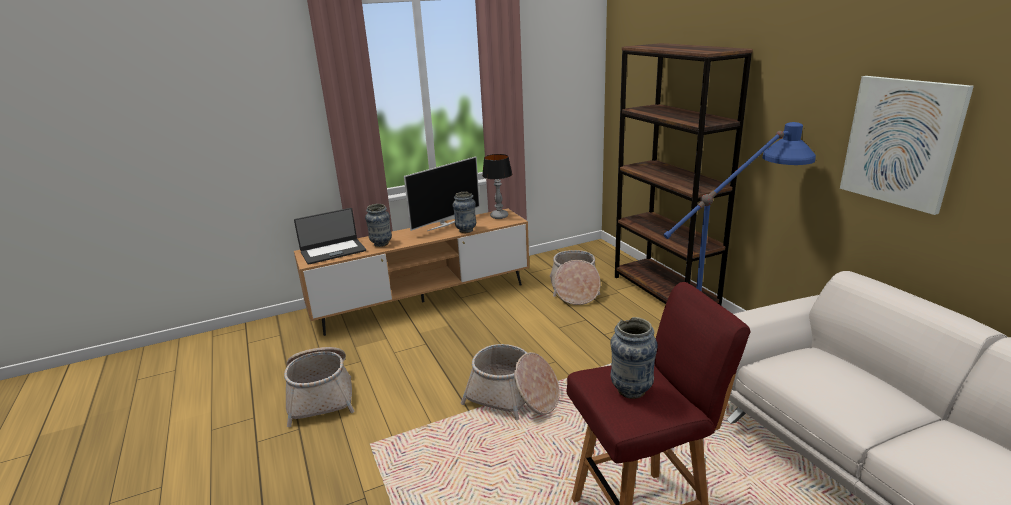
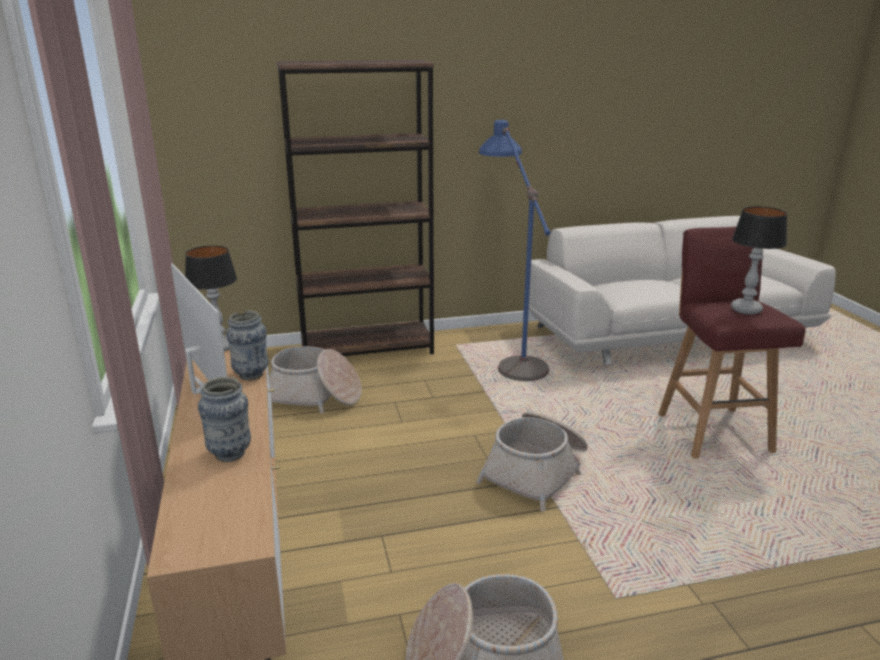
camera: 80 degrees left, 0 degrees up
(333, 251) = (212, 513): laptop -> none
(631, 390) = (746, 310): vase -> table lamp
(901, 142) = (564, 120): picture -> none

